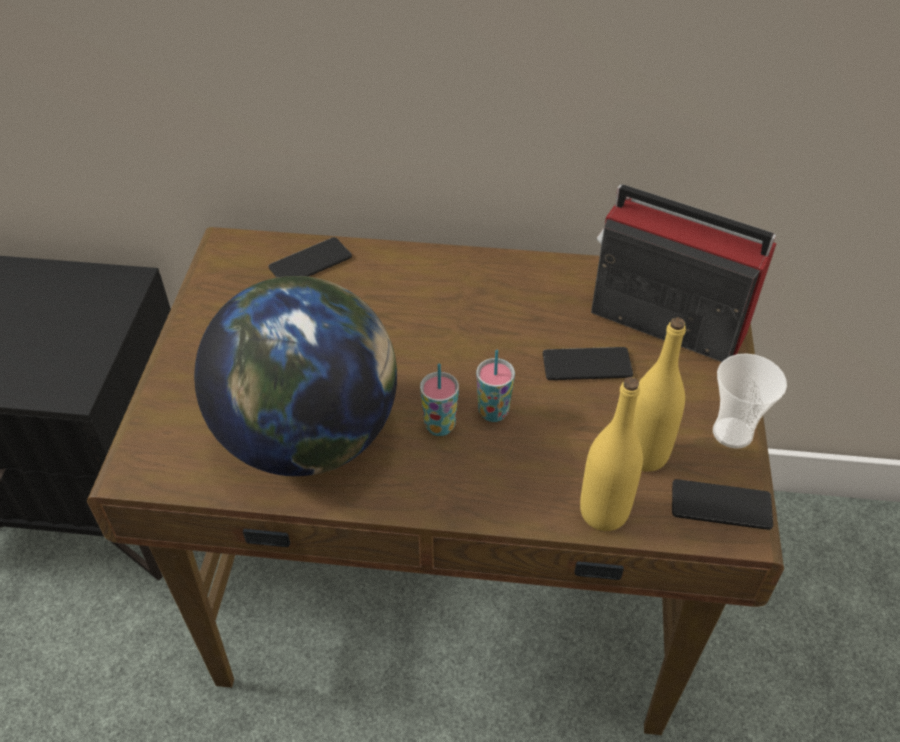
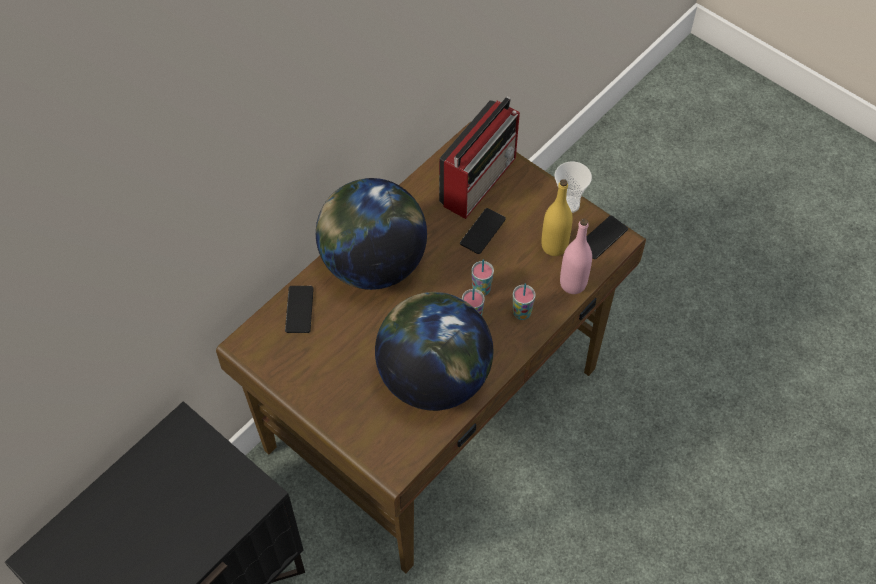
camera: 55 degrees left, 10 degrees up
(433, 289) = (373, 264): none -> globe
(496, 477) = (521, 313): none -> cup
(603, 512) = (573, 284): yellow bottle -> pink bottle
(663, 320) = (479, 179): radio -> radio turned 150 degrees clockwise

